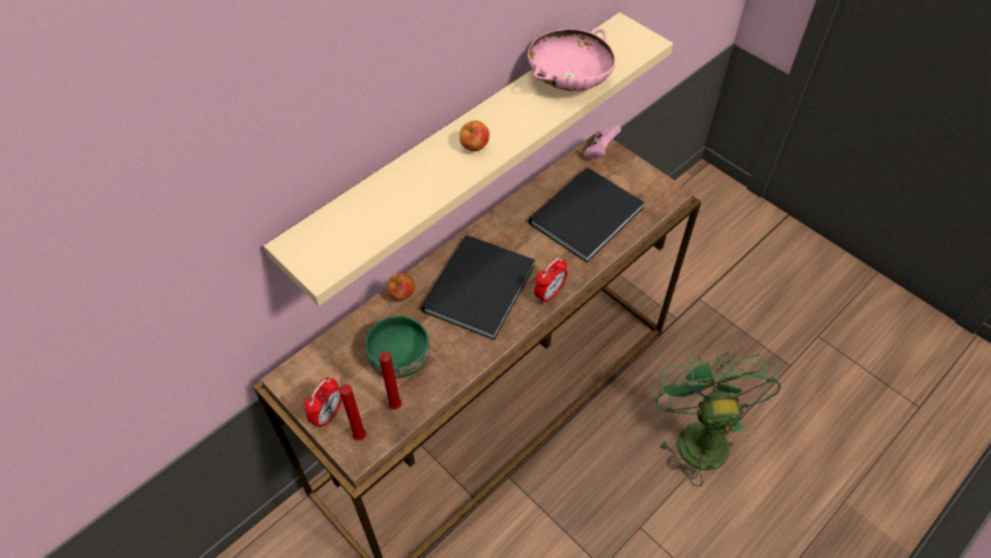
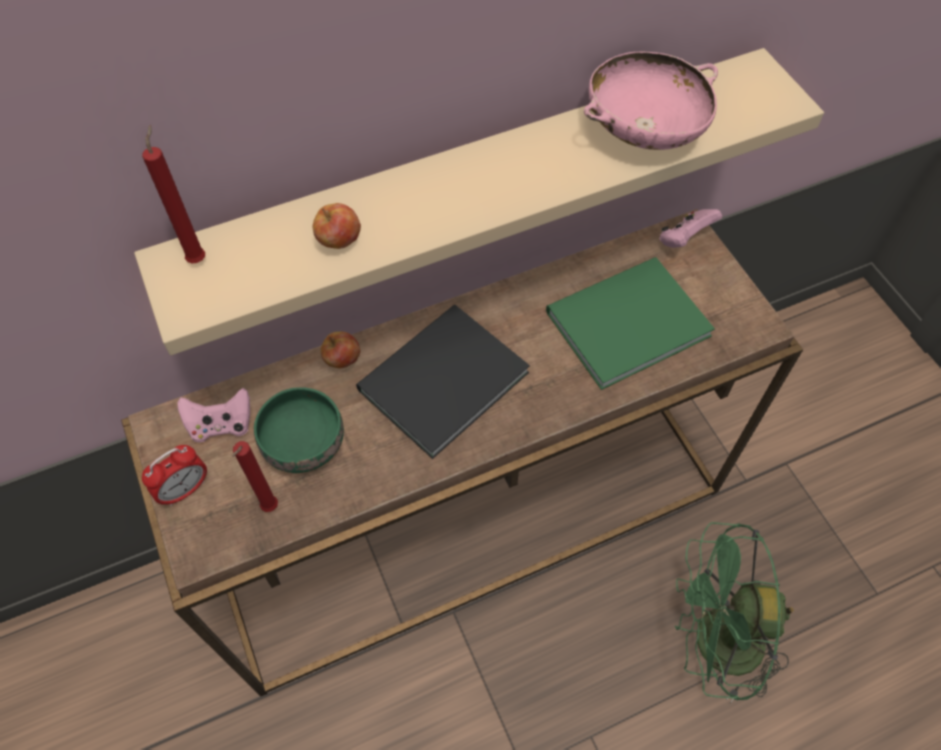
camera: 20 degrees right, 5 degrees up
(334, 364) = (221, 425): none -> pink game controller
(359, 434) = (210, 529): red candle -> red candle (198, 258)
(475, 147) = (468, 192): apple -> apple (339, 242)
(549, 294) = (532, 418): alarm clock -> none
(582, 216) = (622, 323): black book -> green book
(697, 435) = (713, 644): green fan -> green fan turned 105 degrees counterclockwise

